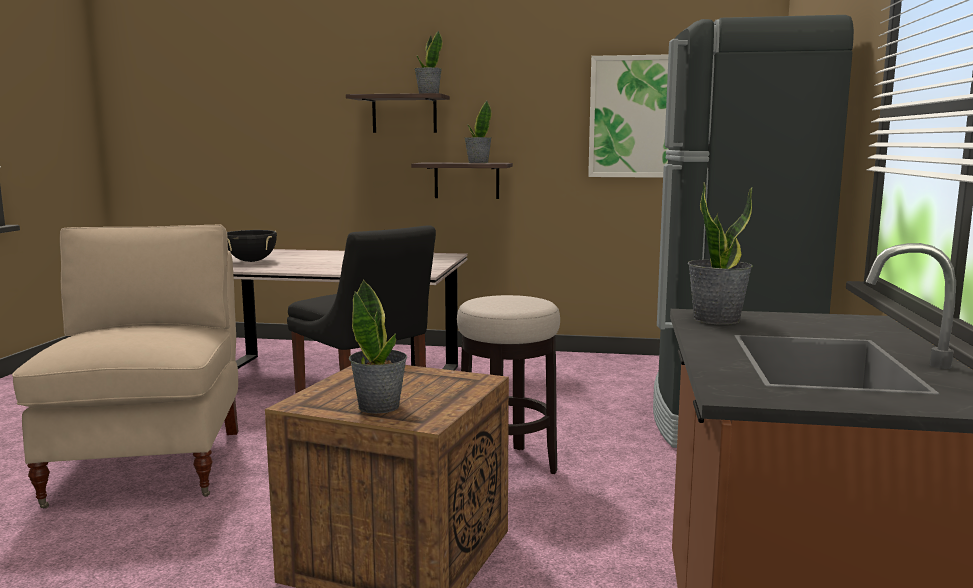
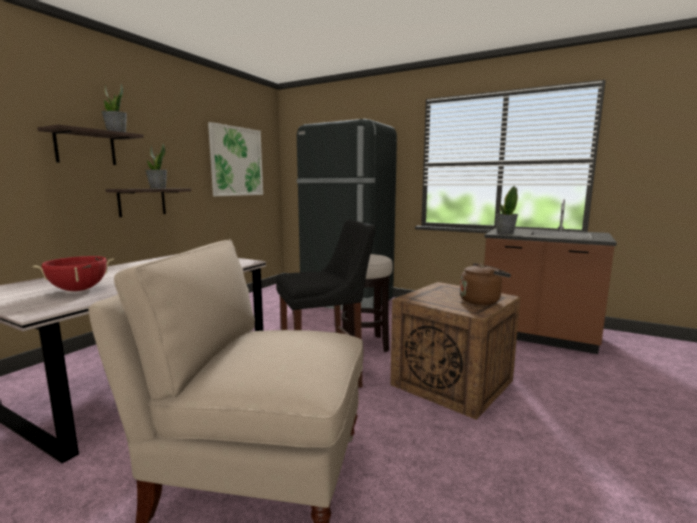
camera: 70 degrees left, 0 degrees up
(252, 261) = (79, 290): black cooking pot -> red cooking pot
(379, 406) = (481, 301): potted plant -> brown kettle

